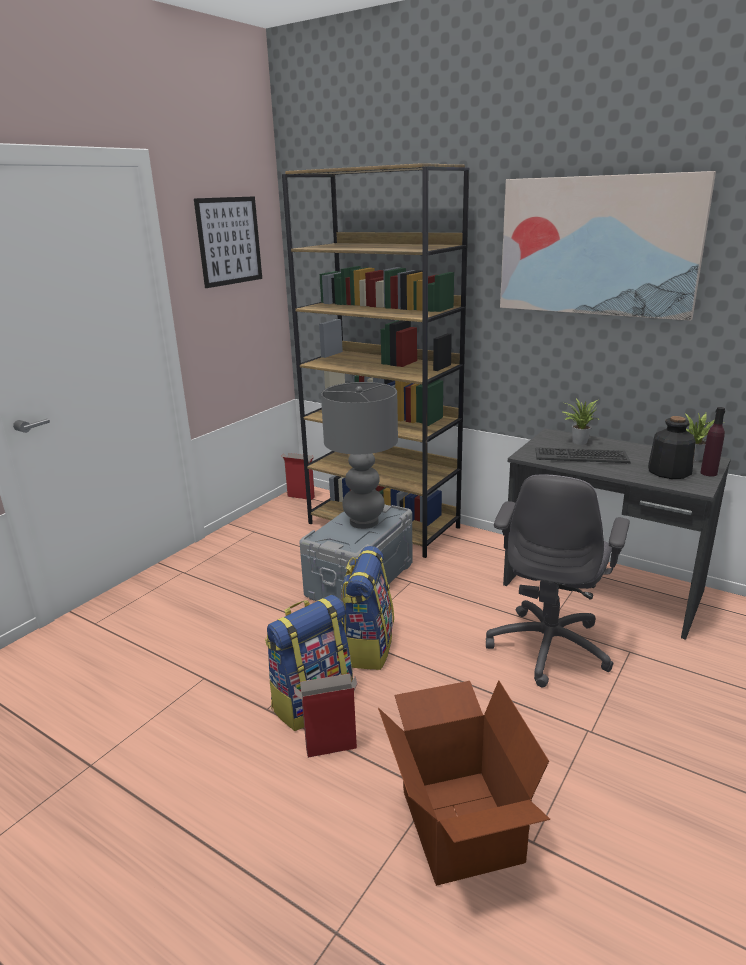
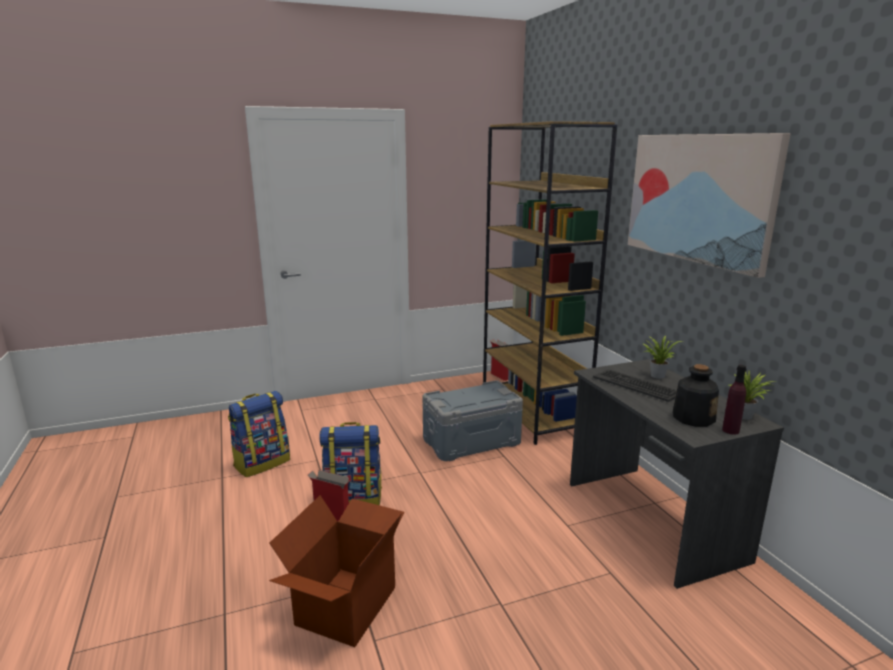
camera: 35 degrees right, 5 degrees down
(229, 241) = (466, 173): picture -> none
(364, 522) = (479, 396): grey table lamp -> none
(367, 647) = (422, 483): backpack -> backpack (262, 463)
(549, 646) = (548, 539): grey office chair -> none

